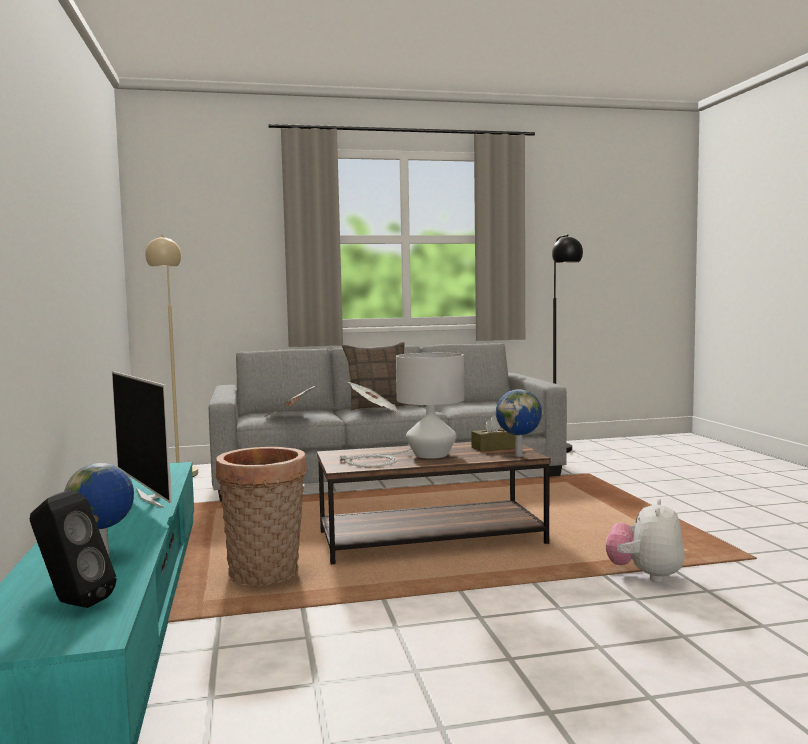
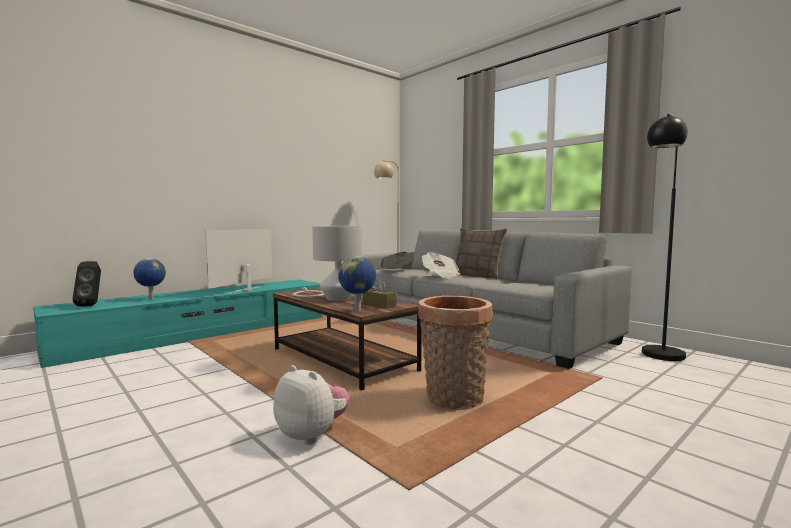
camera: 60 degrees right, 0 degrees up
(266, 575) = (253, 342): basket -> basket (453, 400)
(645, 575) = (312, 435): plush toy -> plush toy turned 45 degrees clockwise

